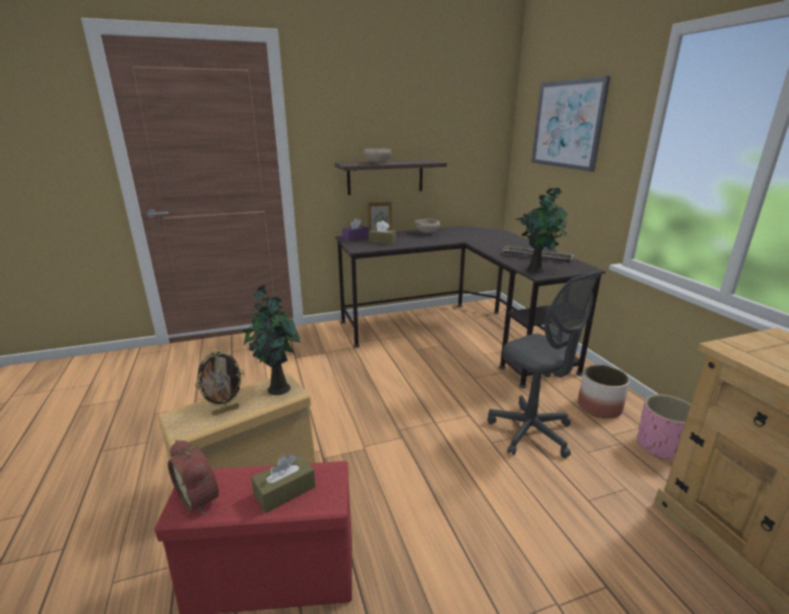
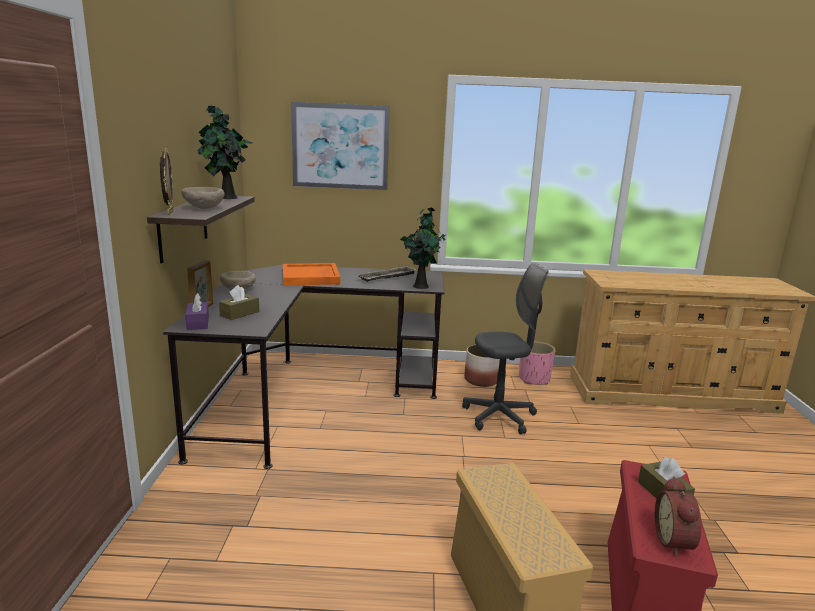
camera: 70 degrees left, 5 degrees down
(201, 497) = (675, 542): alarm clock -> alarm clock turned 120 degrees clockwise
(225, 410) = (530, 520): picture frame -> picture frame (169, 212)
(277, 388) = (493, 479): potted plant -> potted plant (226, 198)
(488, 240) = (311, 277): none -> orange tray

